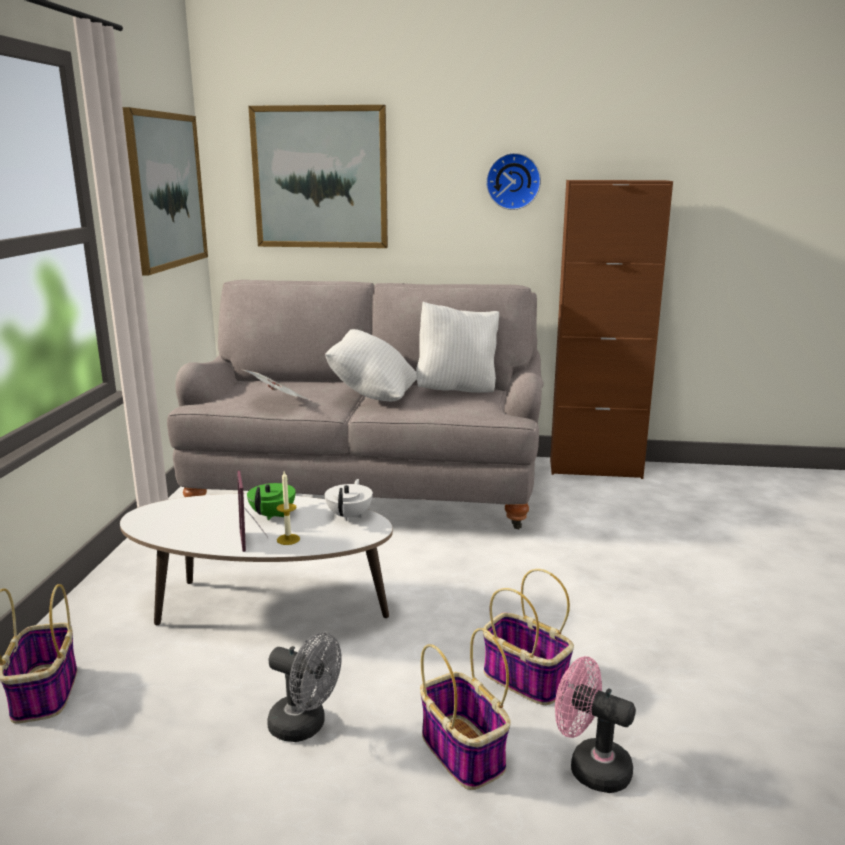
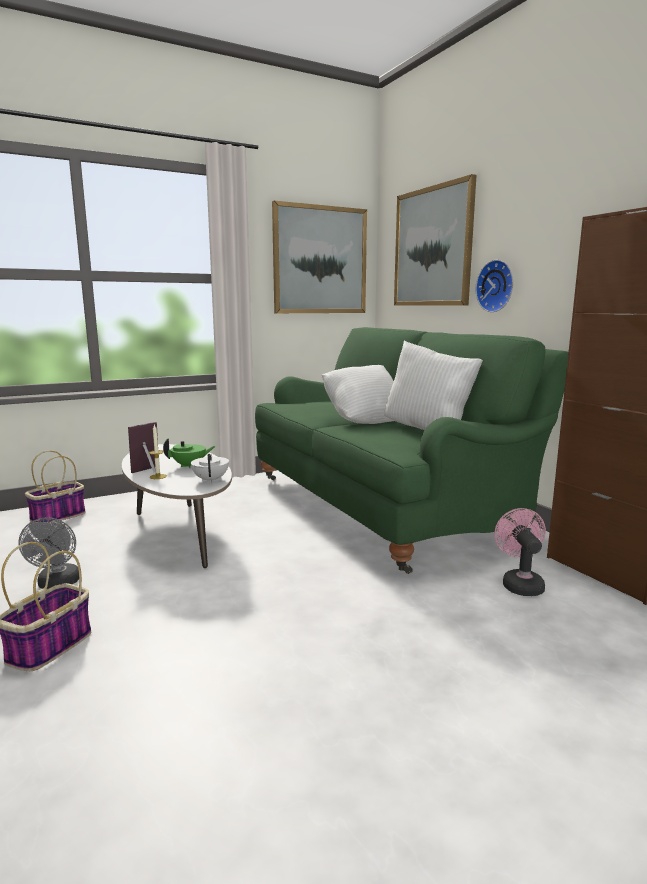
camera: 55 degrees right, 5 degrees down
(278, 402) = (303, 409): newspaper -> none
(350, 516) = (211, 480): white teapot -> white teapot turned 75 degrees counterclockwise
(369, 487) = (384, 505): grey sofa -> green sofa
(513, 181) = (570, 231): wall clock -> wall clock (497, 286)
(523, 679) = (163, 644): basket -> none
(590, 766) = (50, 712): pink fan -> pink fan (520, 583)

